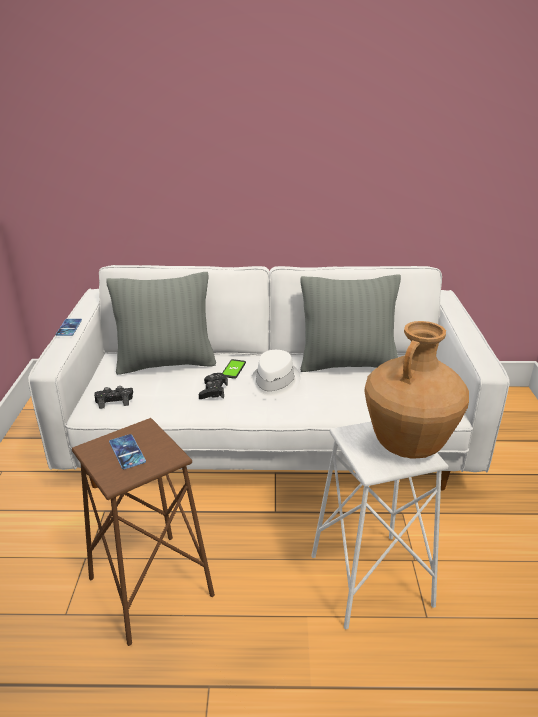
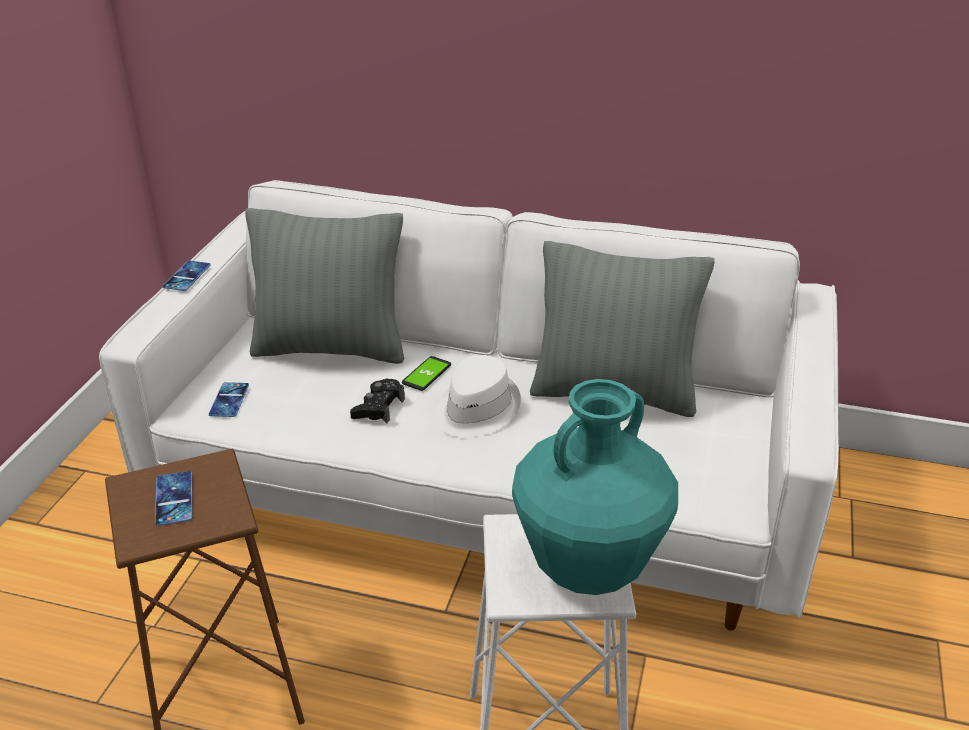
camera: 15 degrees right, 5 degrees up
(114, 400) = (229, 400): black game controller -> phone
(408, 446) = (589, 568): brown vase -> turquoise vase

